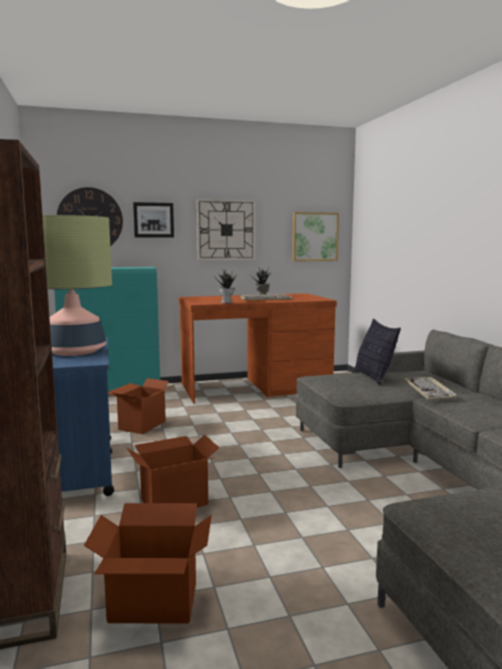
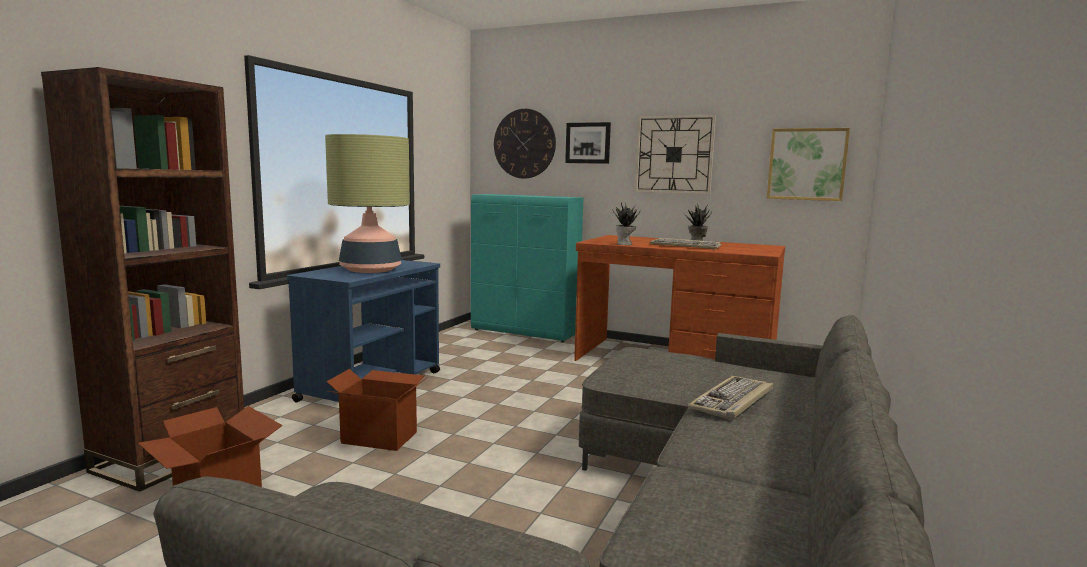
camera: 40 degrees right, 0 degrees up
(141, 425) = (488, 367): cardboard box -> none
(374, 377) = (706, 367): pillow -> none

